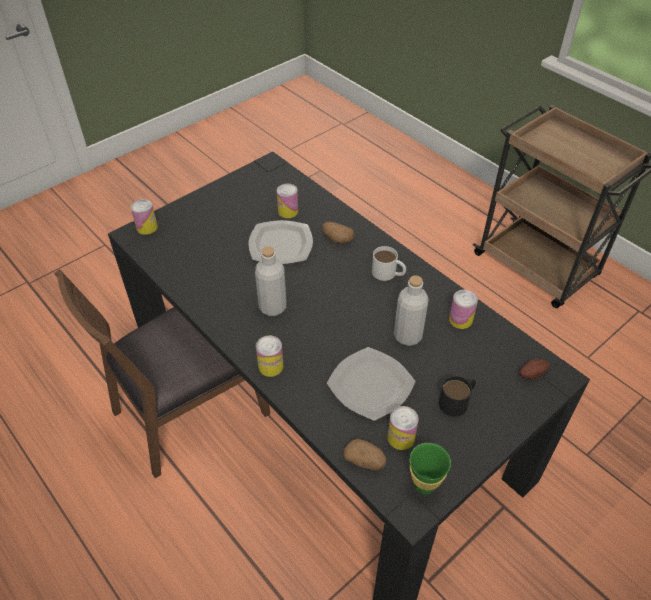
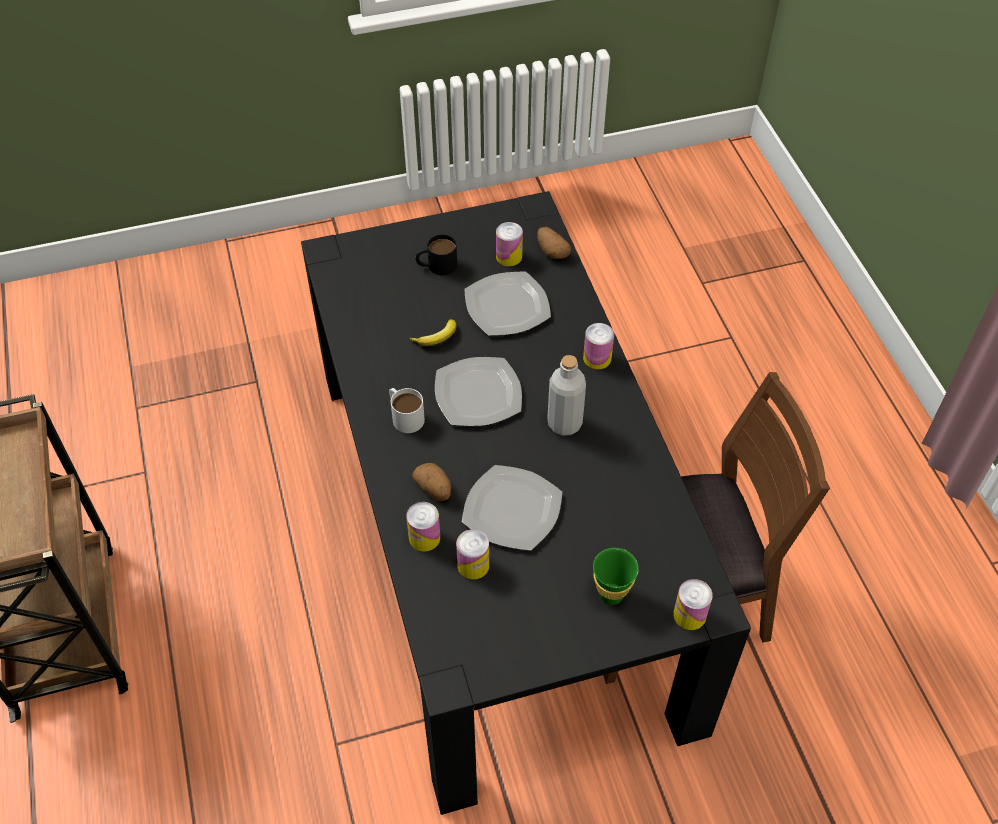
camera: 155 degrees left, 5 degrees up
(347, 306) = (478, 393): none -> plate
(407, 336) = (437, 338): grey bottle -> banana
(424, 484) = (513, 220): green cup -> green cup (611, 594)
(460, 319) = (369, 334): can -> can (424, 537)
(531, 373) = (348, 262): potato -> none

